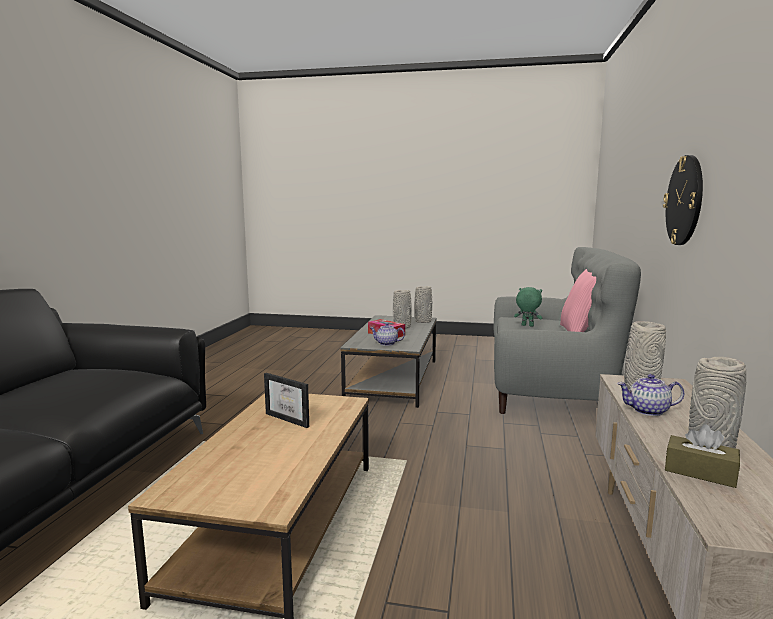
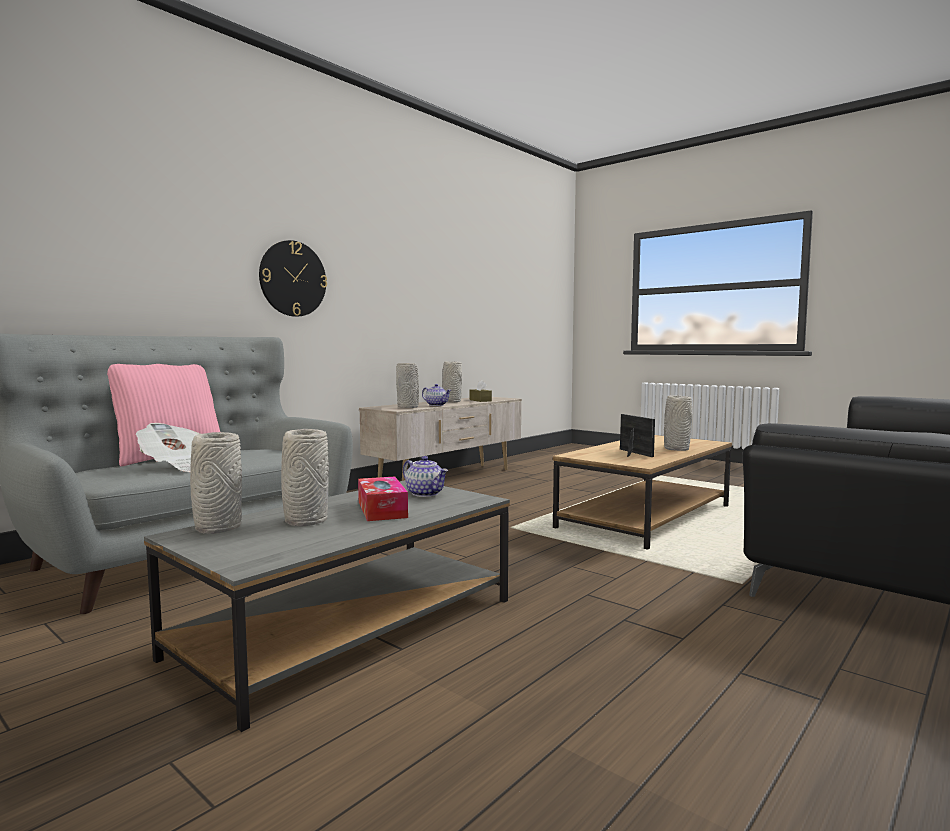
camera: 150 degrees left, 5 degrees down
(237, 445) = (676, 449): none -> grey vase
(527, 326) = (178, 467): green plush toy -> newspaper

